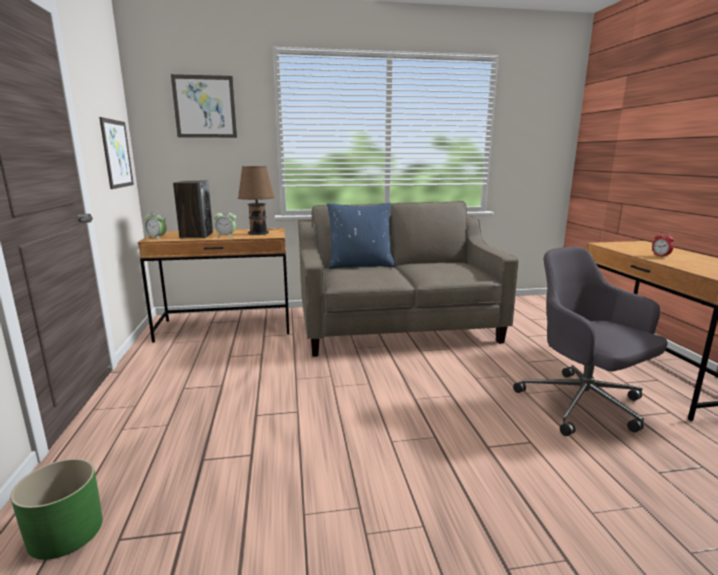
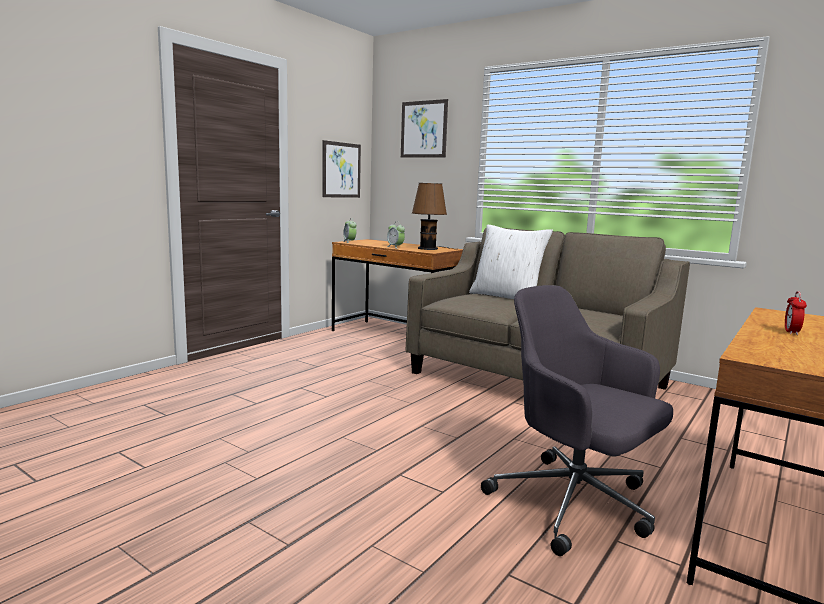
camera: 45 degrees right, 5 degrees down
(65, 532) = (135, 392): green planter -> none
(196, 235) = (380, 244): speaker -> none
(360, 265) = (507, 297): blue pillow -> white pillow
(583, 405) = (575, 504): grey office chair -> grey office chair turned 60 degrees counterclockwise

